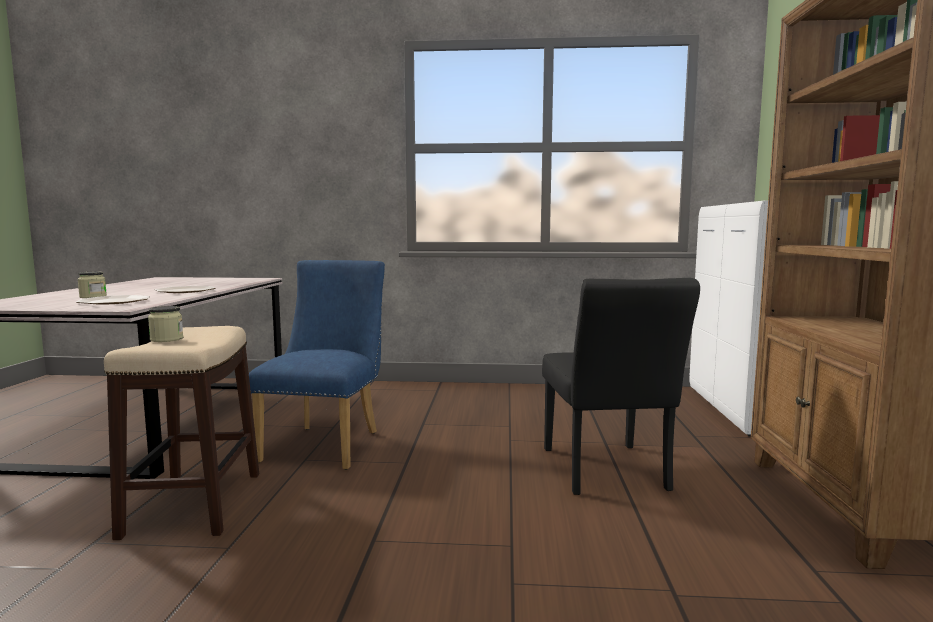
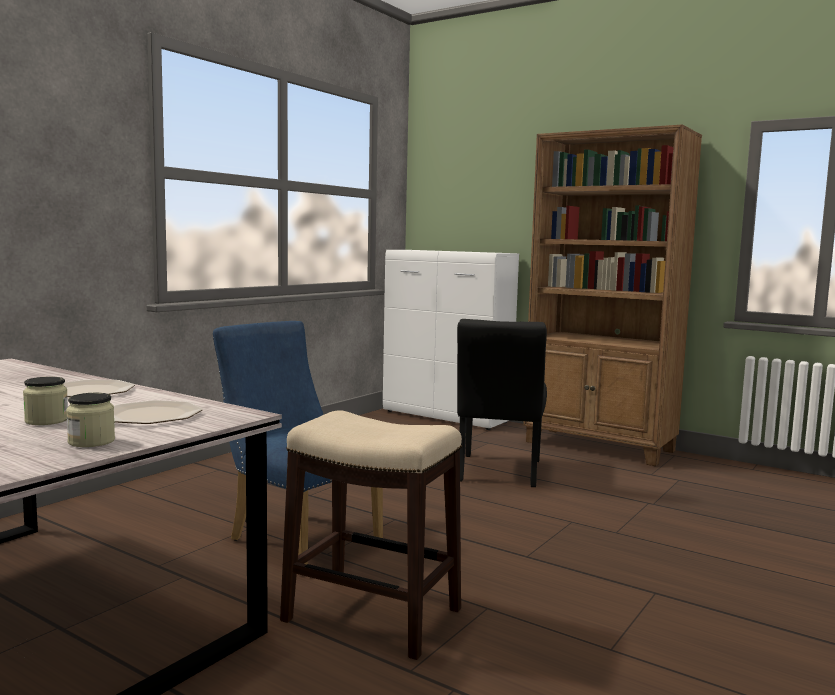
camera: 60 degrees left, 0 degrees up
(166, 339) = (367, 432): jar -> jar (91, 441)
(607, 473) = (498, 473): black chair -> black chair turned 75 degrees clockwise

